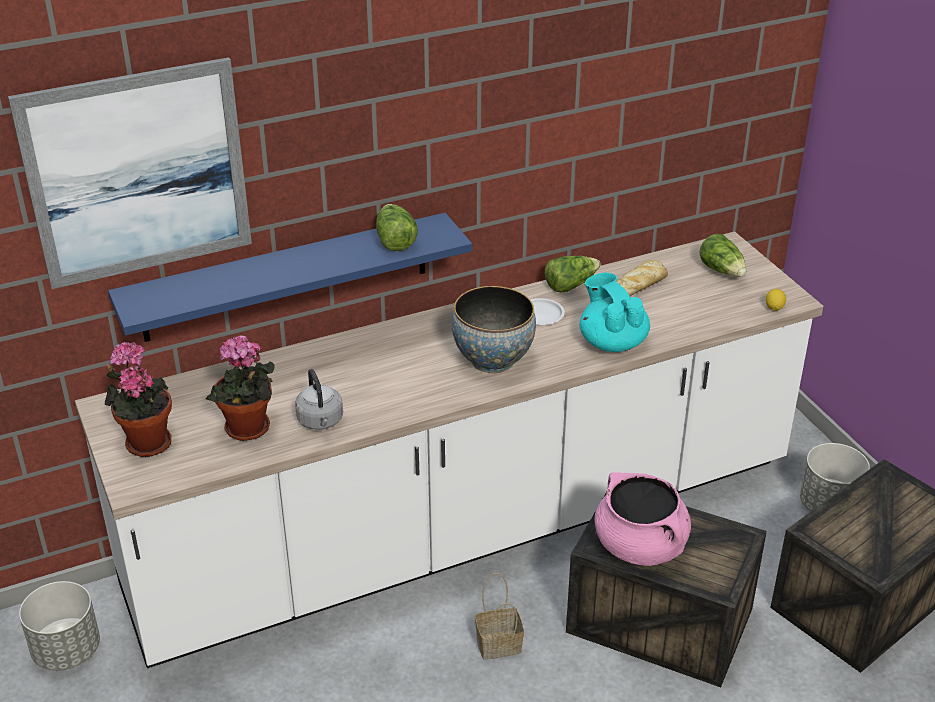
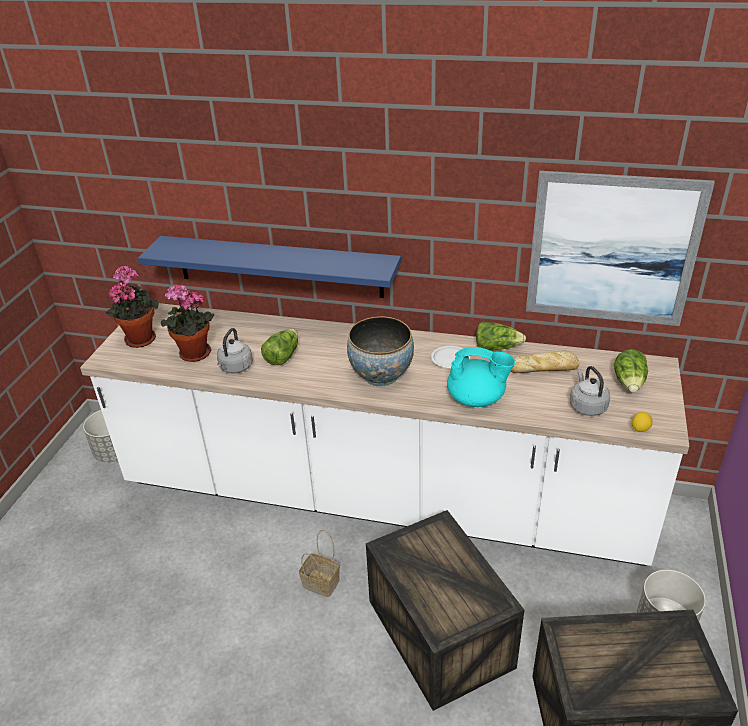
camera: 40 degrees right, 0 degrees up
(137, 174) = (174, 160): picture -> picture (612, 250)
(394, 240) = (344, 262): lettuce -> lettuce (282, 356)
(612, 342) = (477, 399): turquoise teapot -> turquoise teapot turned 90 degrees clockwise
(640, 546) = (416, 566): pink cooking pot -> none
(712, 307) = (587, 406): none -> grey kettle

